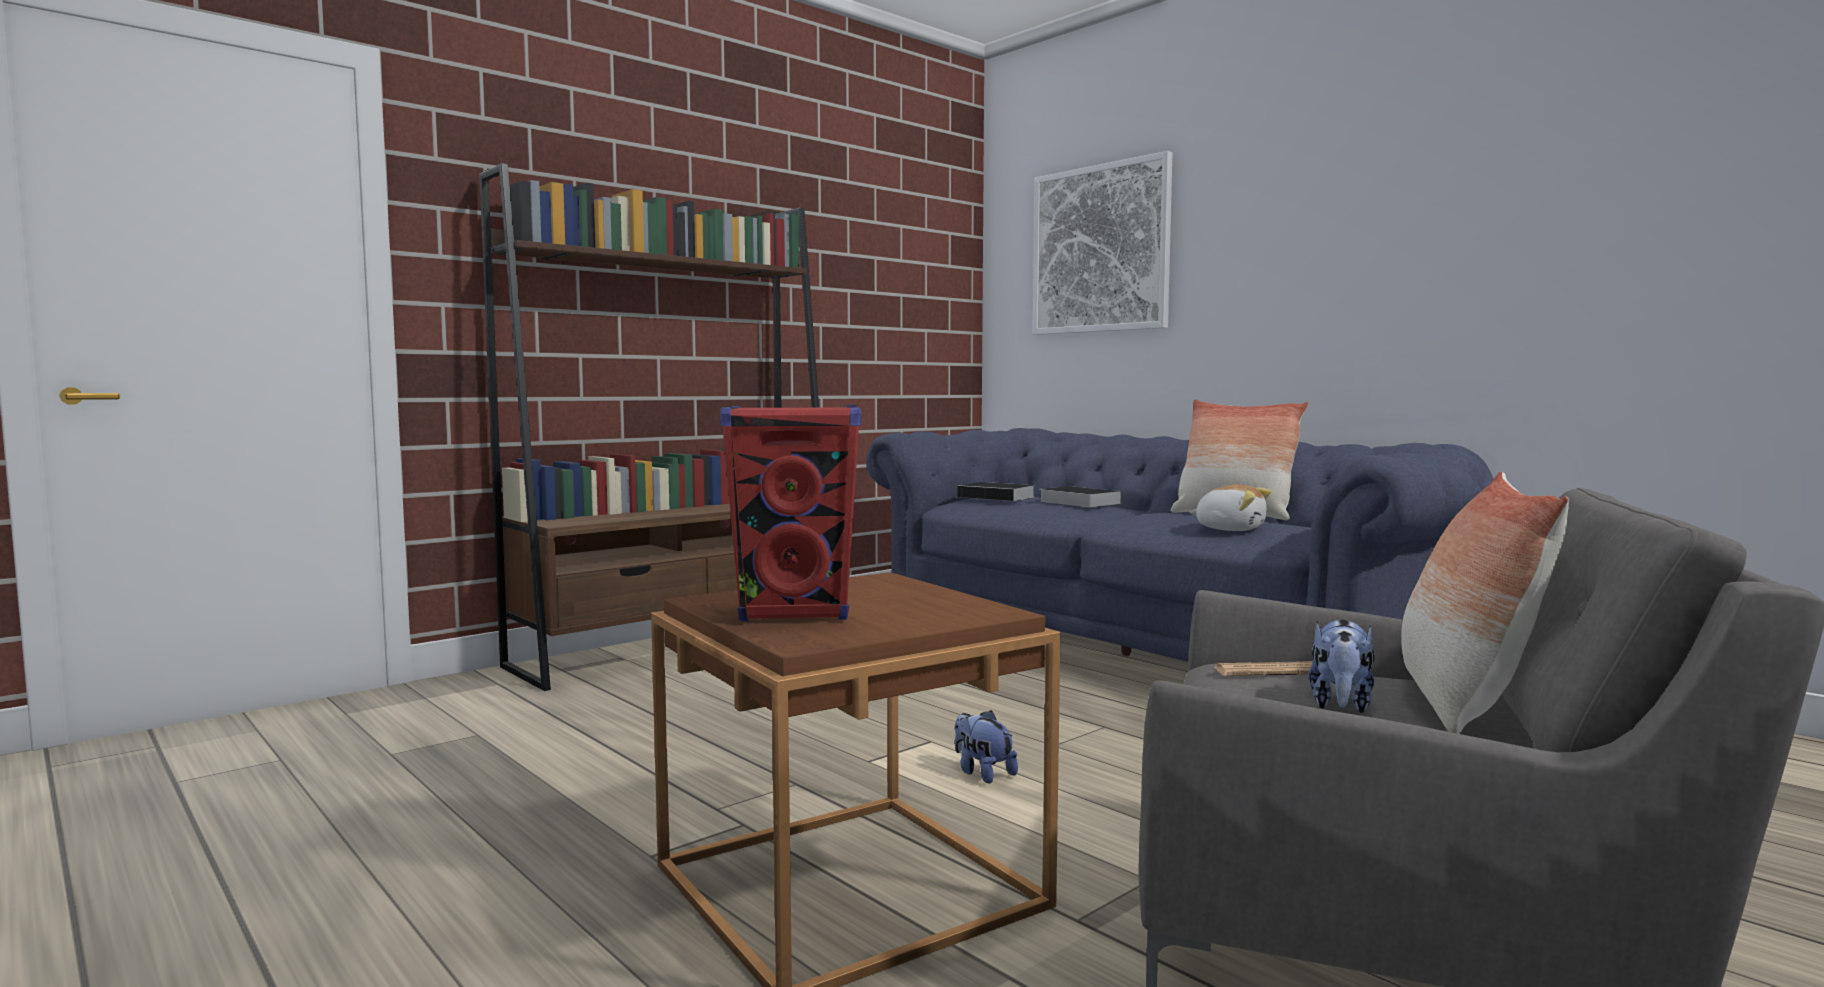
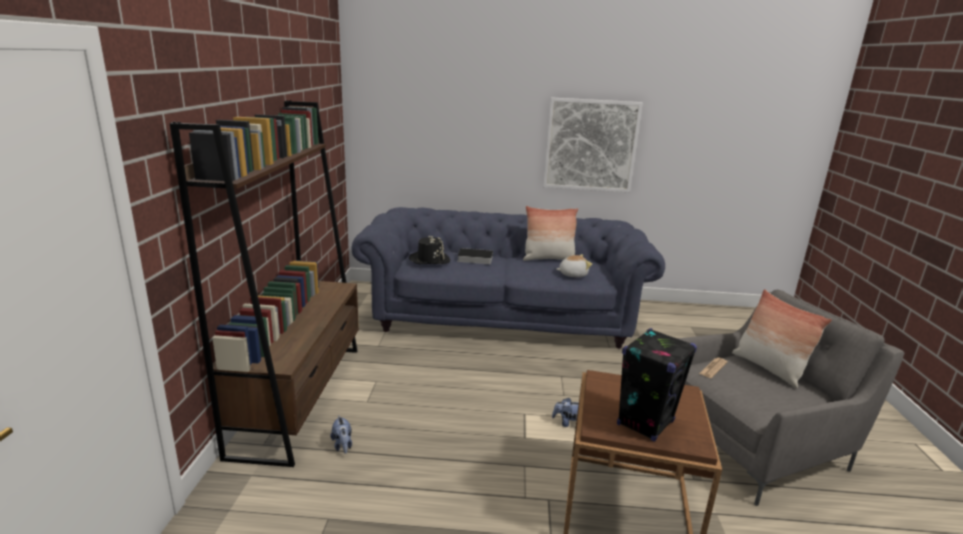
camera: 45 degrees left, 15 degrees up
(795, 612) = (645, 423): red speaker -> black speaker
(998, 497) = (429, 259): book -> black hat
(1100, 249) = (431, 105): picture -> picture (590, 145)
(1340, 705) = (754, 382): plush toy -> plush toy (342, 445)

